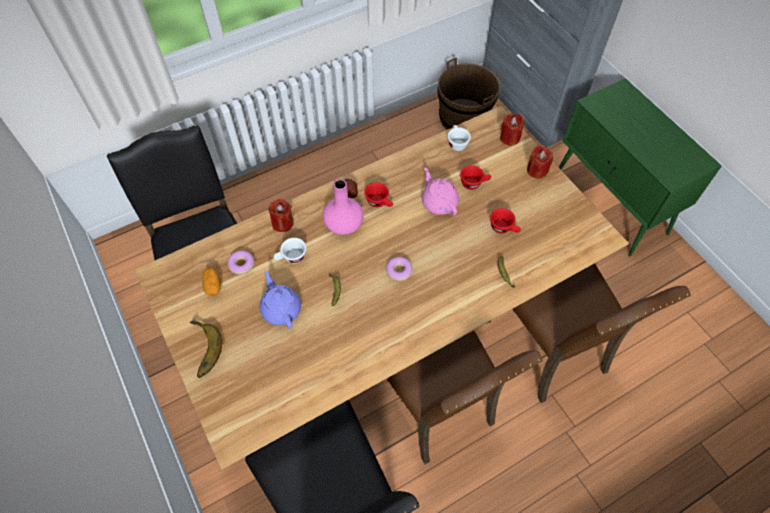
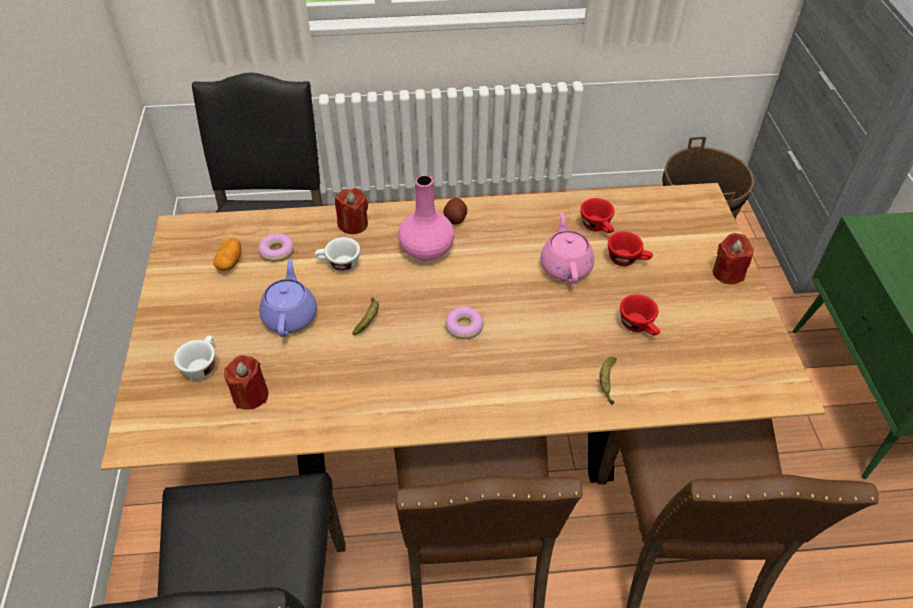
camera: 25 degrees right, 10 degrees down
(200, 350) = (169, 325): banana -> none
(380, 202) = (487, 241): red cup -> red cup (598, 227)
(456, 143) = (629, 206): white cup -> white cup (202, 365)
(509, 138) = (708, 223): red candle -> red candle (250, 395)

